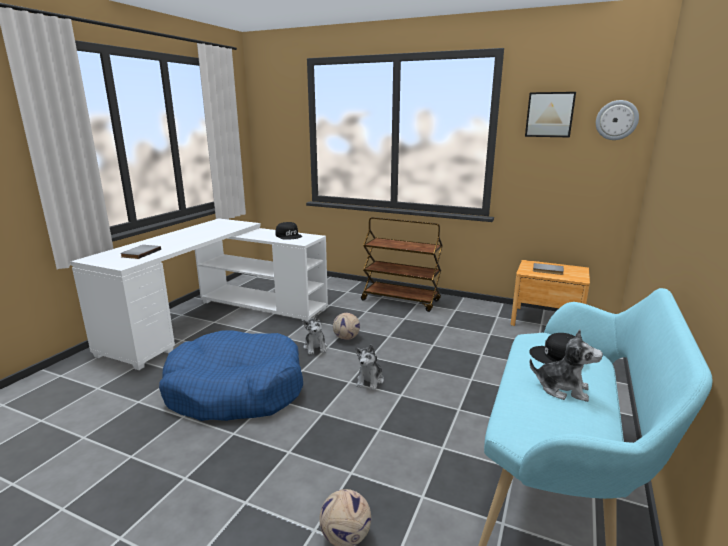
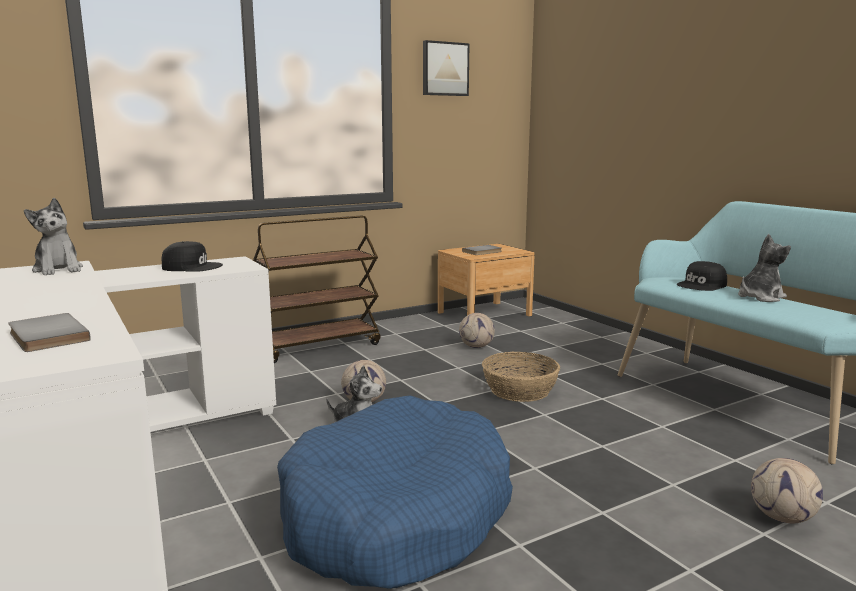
camera: 55 degrees left, 5 degrees down
(370, 381) = (493, 420): plush toy -> plush toy (58, 269)
(427, 375) = (520, 390): none -> basket
(477, 339) = (477, 347): none -> football
(616, 120) = (502, 77): wall clock -> none

